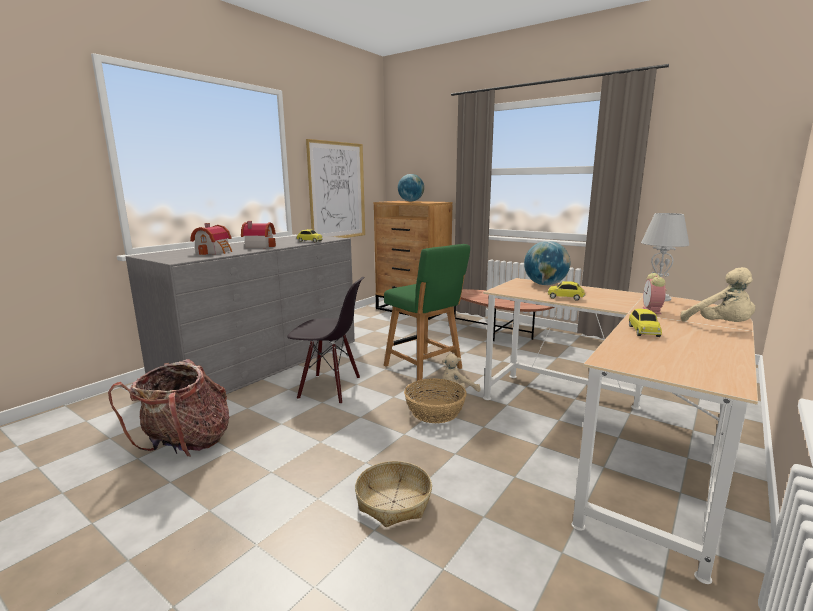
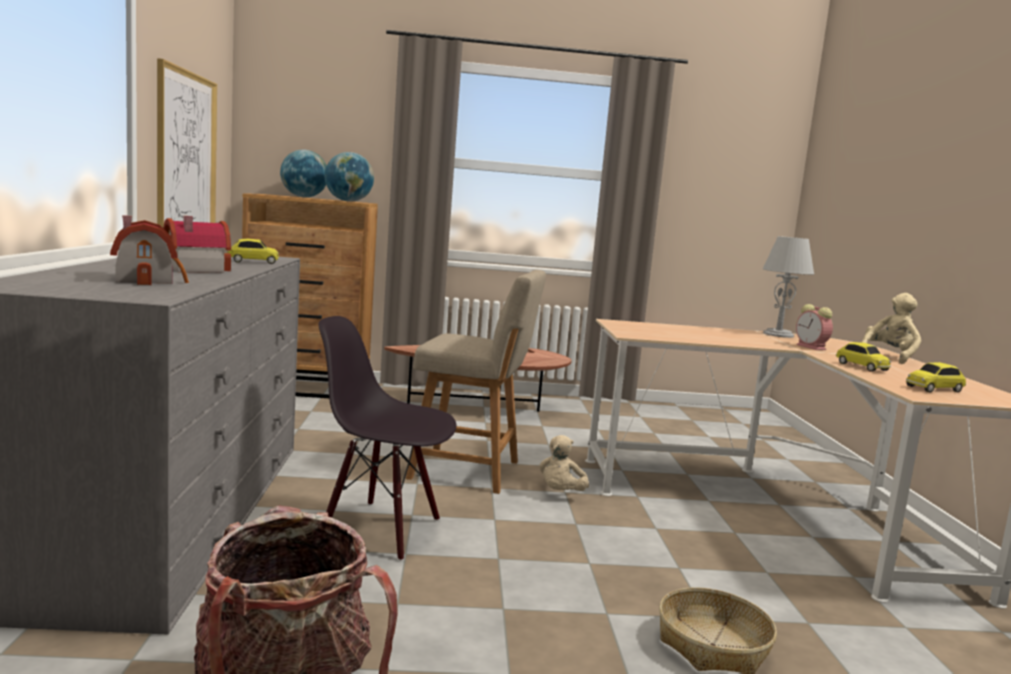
camera: 40 degrees left, 5 degrees down
(329, 388) = (381, 530): black chair -> black chair turned 135 degrees counterclockwise
(425, 368) = (470, 471): green chair -> beige chair
(435, 411) = (577, 525): basket -> none
(545, 284) = (650, 325): globe -> globe (348, 201)
(565, 297) = (712, 339): toy car -> toy car (934, 389)
(720, 326) = (889, 357): beige plush toy -> beige plush toy turned 75 degrees counterclockwise

